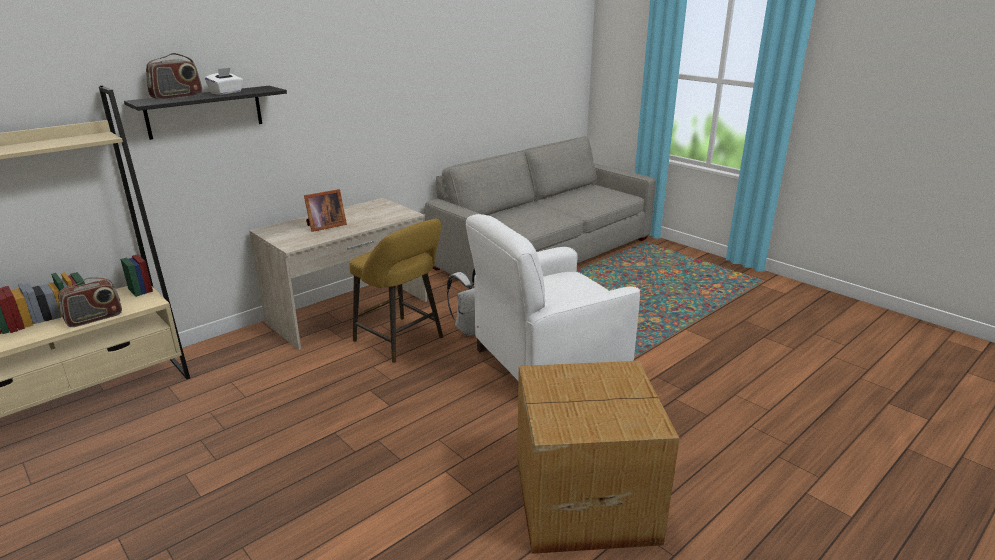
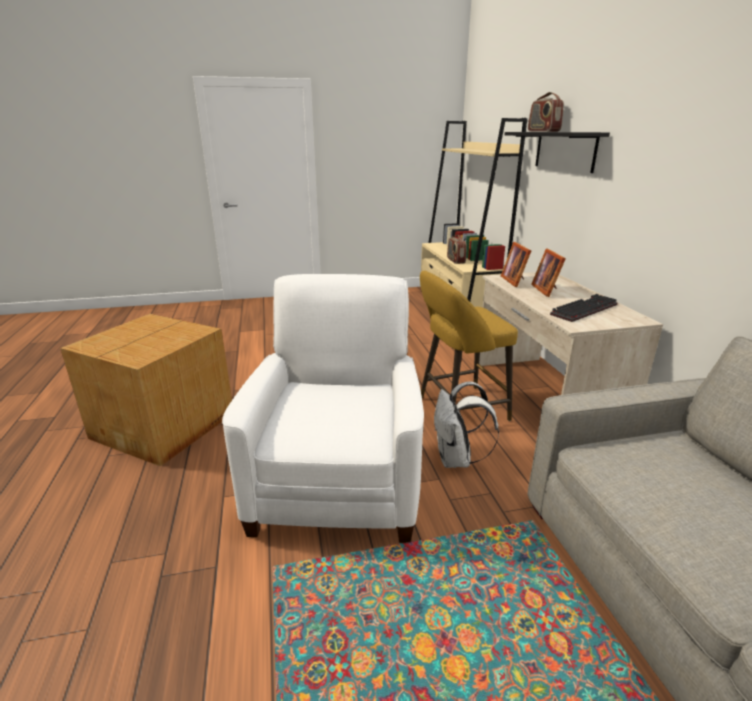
camera: 120 degrees right, 0 degrees up
(226, 92) = (559, 131): white tissue box -> none
(301, 238) = (515, 281): none -> picture frame
(370, 214) = (583, 309): none -> keyboard

